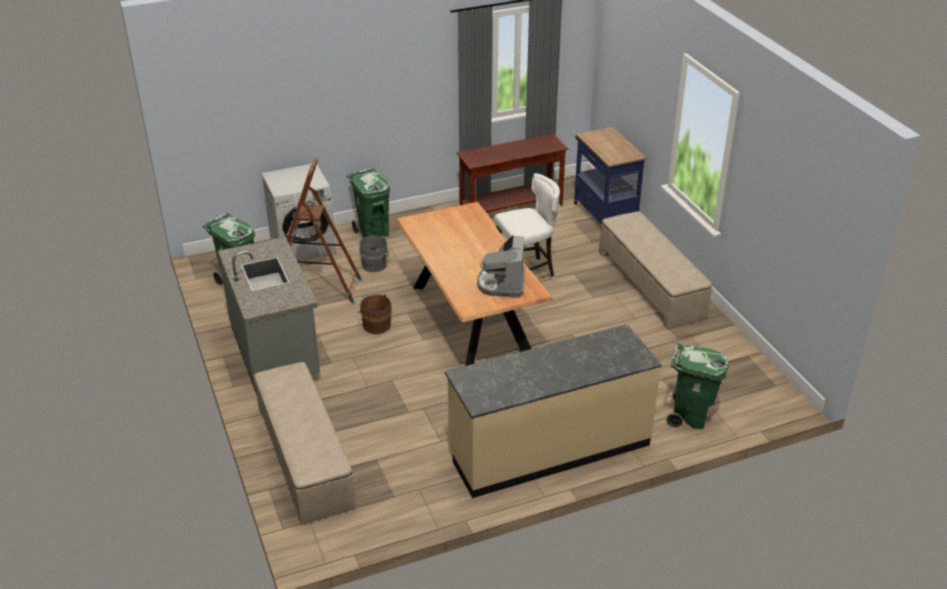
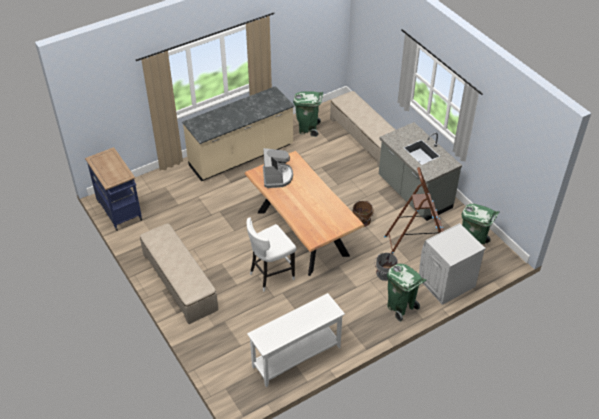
camera: 170 degrees right, 10 degrees up
(511, 207) = (296, 357): brown console table -> white console table
(603, 214) = (215, 359): blue cart -> blue cart (120, 212)
(690, 416) = (164, 183): green trash can -> green trash can (308, 129)

